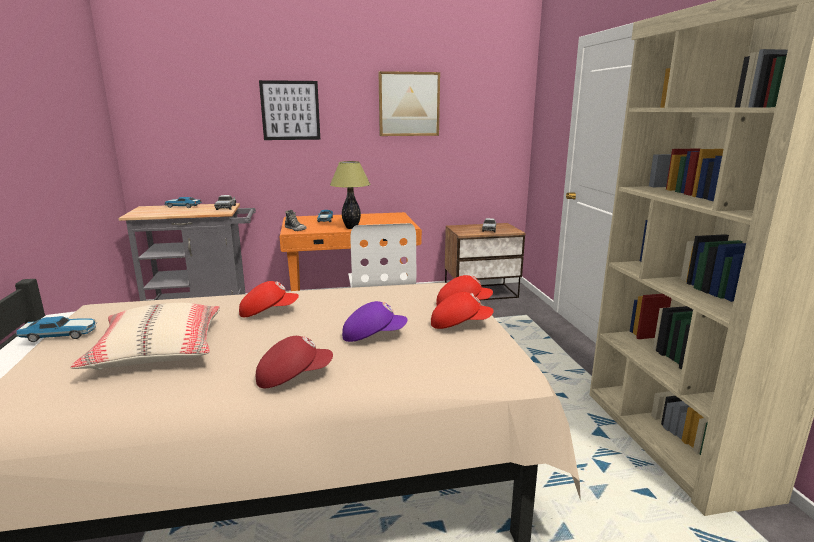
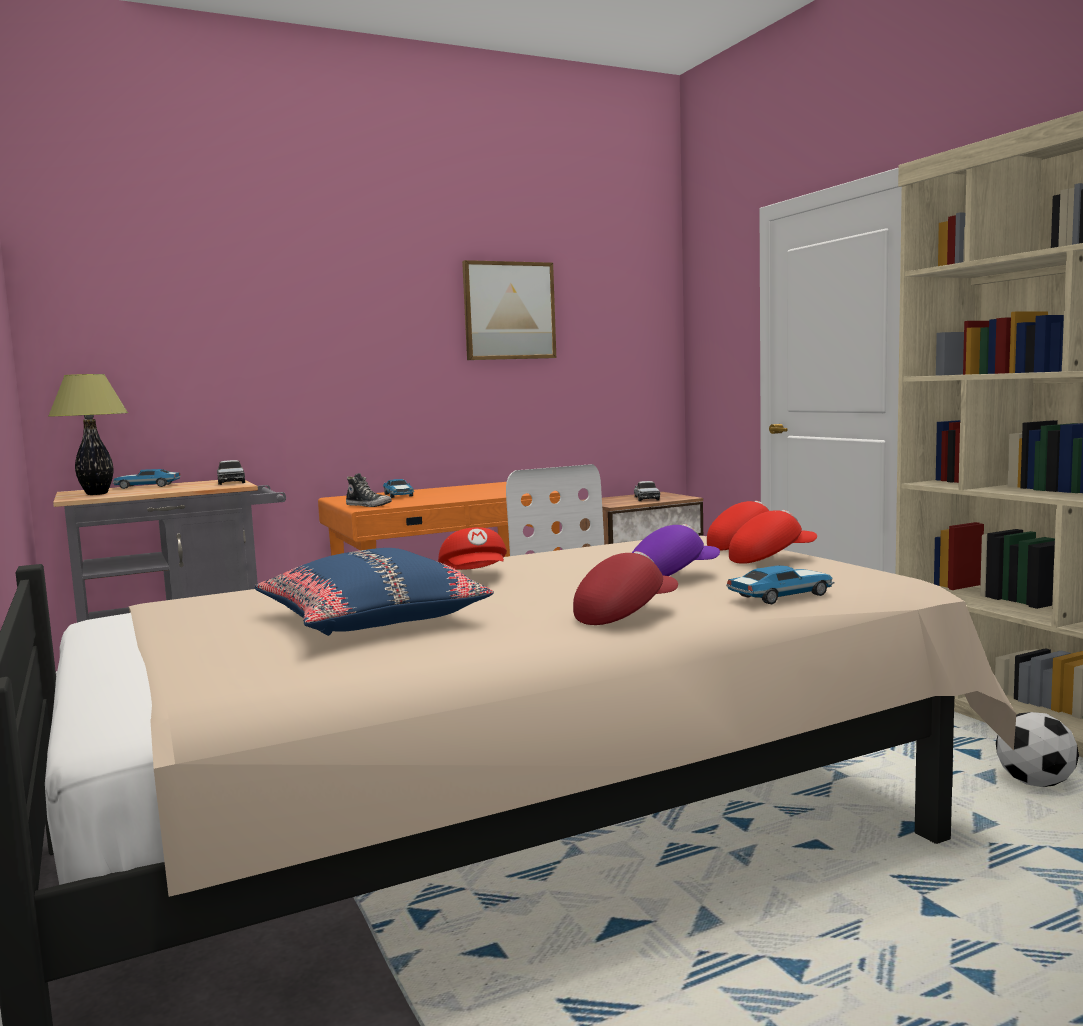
camera: 15 degrees left, 10 degrees down
(61, 335) = (172, 625): toy car -> toy car (782, 596)
(157, 350) = (371, 618): beige pillow -> blue pillow
(268, 312) = (476, 576): red cap -> red cap turned 105 degrees clockwise
(290, 110) = (327, 321): picture -> none
(351, 228) = (459, 498): table lamp -> table lamp (97, 494)
(629, 503) = (1035, 783): none -> football

